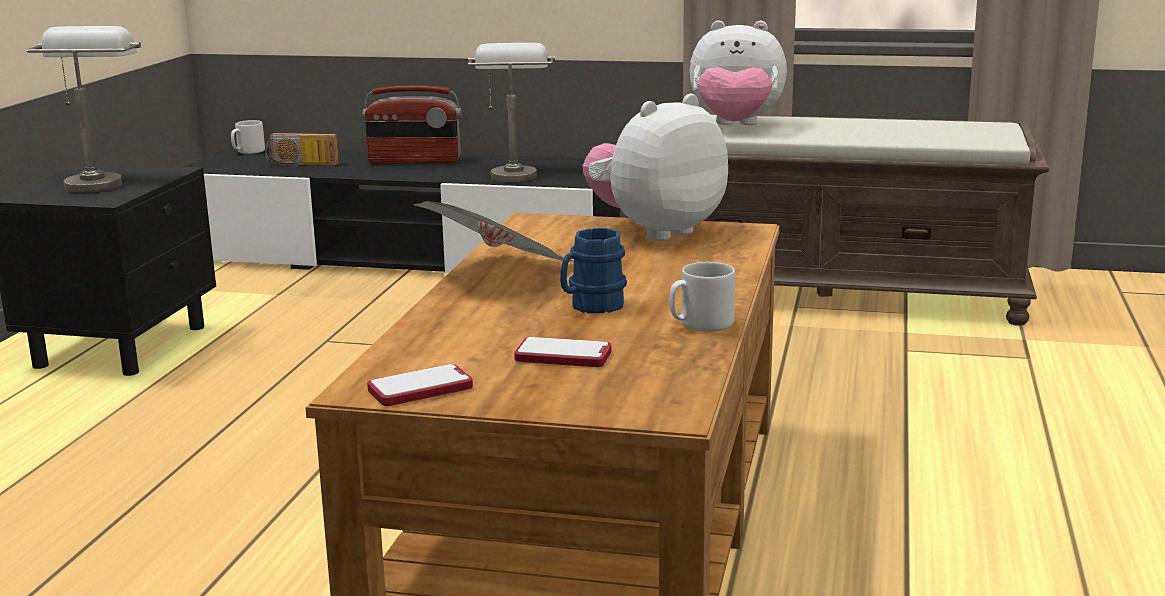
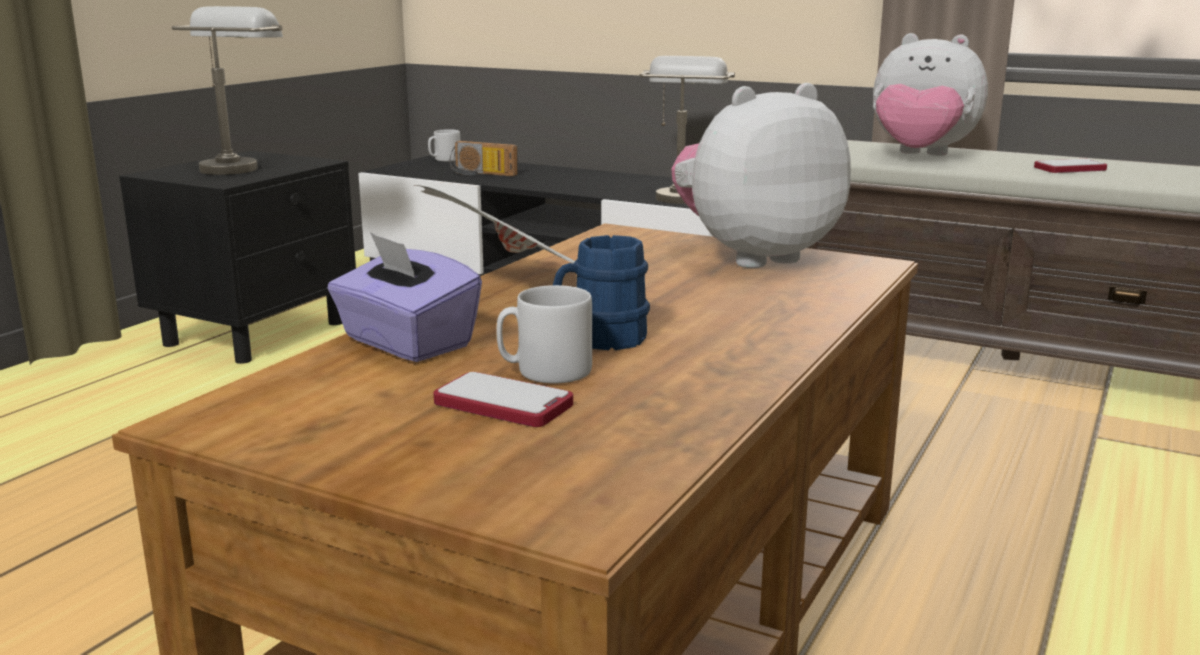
camera: 15 degrees right, 0 degrees up
(414, 161) = (591, 178): radio -> none
(420, 388) = (273, 428): phone -> phone (1069, 168)
(451, 324) = (406, 343): none -> purple tissue box
(700, 324) = (726, 380): grey mug -> grey mug (545, 371)

